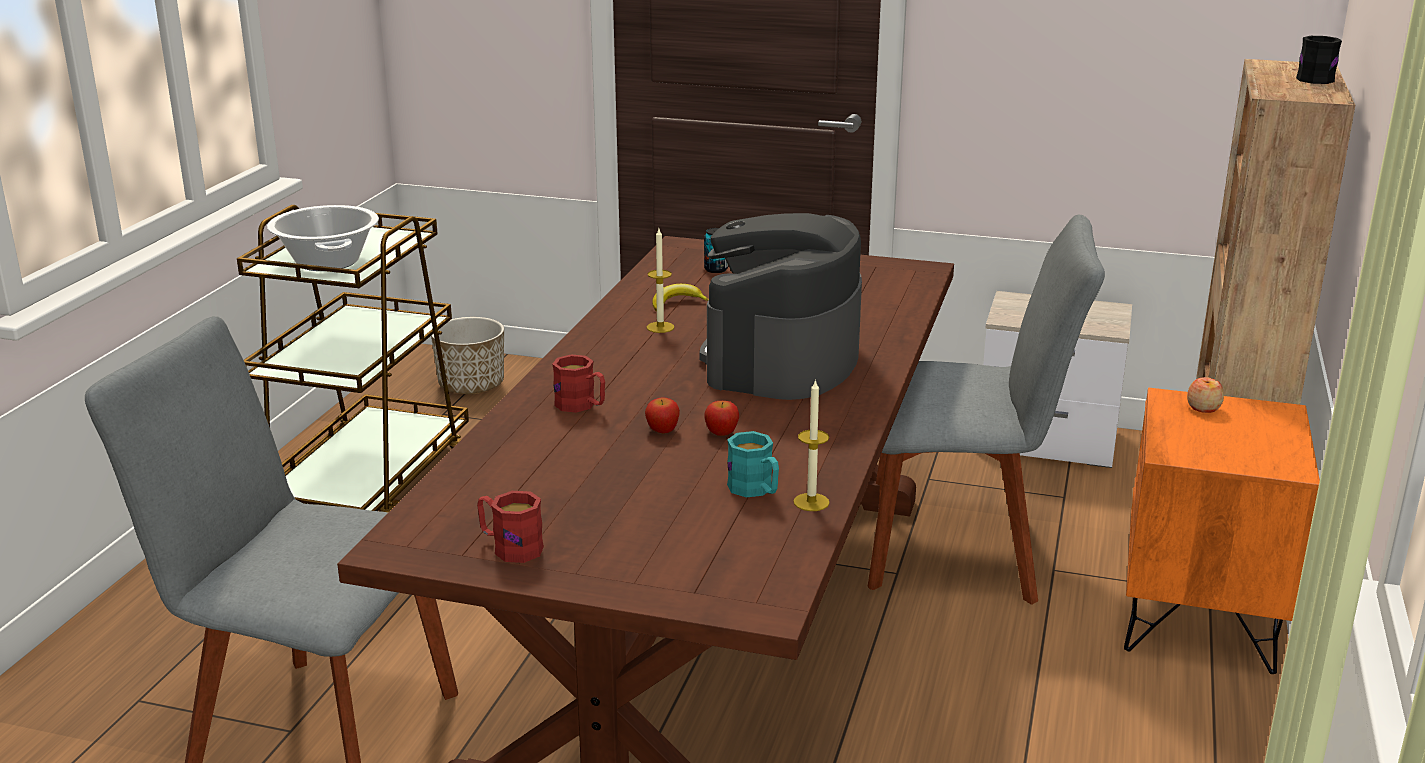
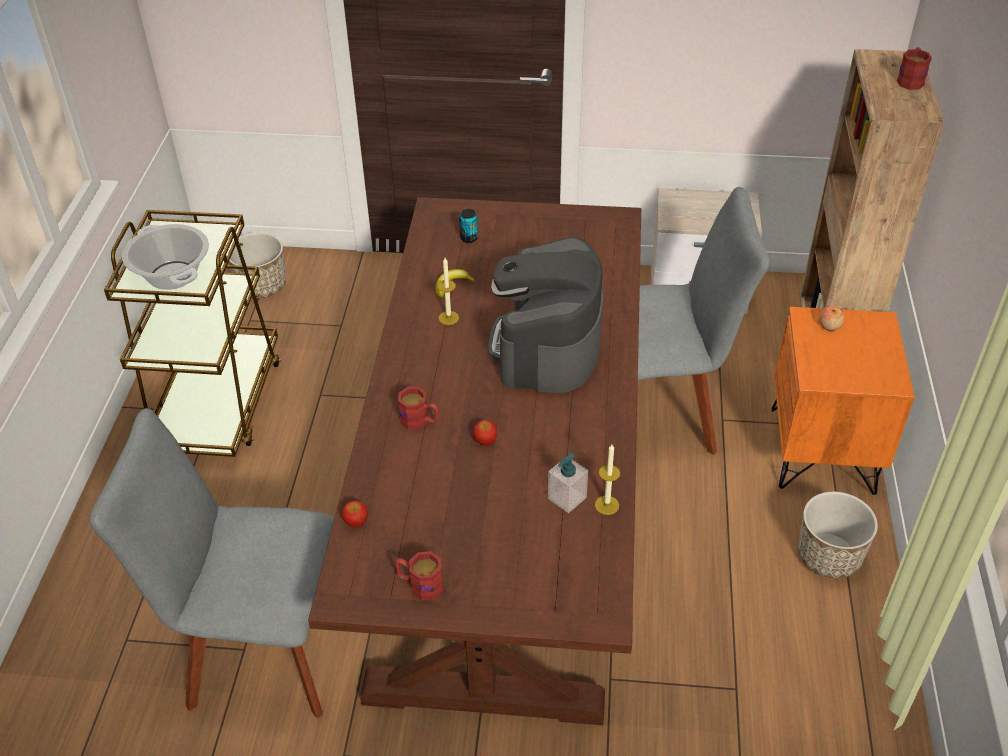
camera: 10 degrees left, 20 degrees up
(722, 433) = (527, 437): apple -> apple (356, 522)
(755, 490) = (567, 498): turquoise mug -> soap dispenser
(1188, 736) = (828, 556): none -> planter
(1316, 78) = (910, 80): black mug -> red mug

